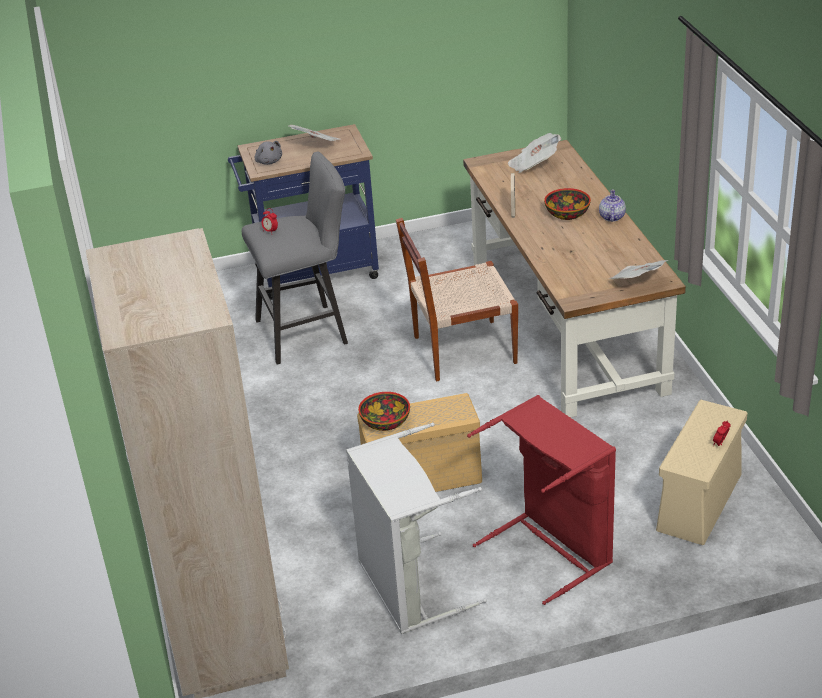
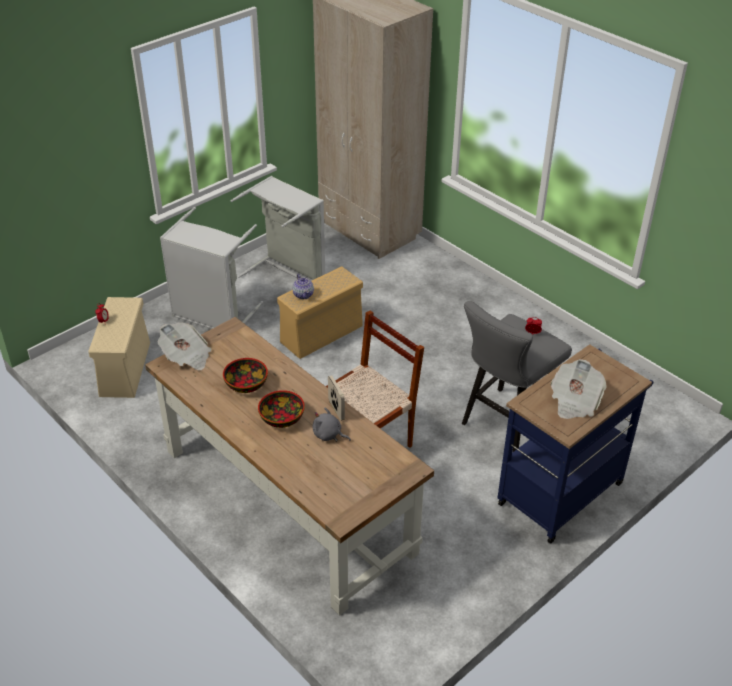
camera: 150 degrees right, 5 degrees up
(268, 161) = (596, 368): grey plush toy -> grey plush toy (328, 435)
(385, 422) = (338, 279): bowl -> bowl (246, 384)
(533, 165) = (353, 480): newspaper -> none
(552, 548) = (213, 315): red laundry basket -> grey laundry basket
(611, 217) = (237, 425): teapot -> teapot (303, 294)

